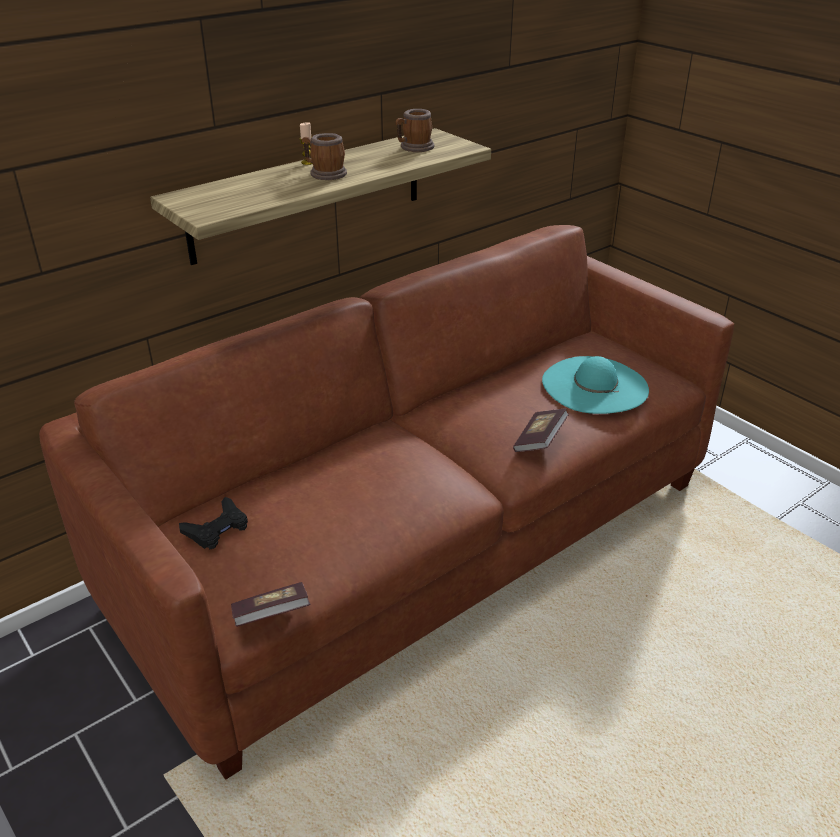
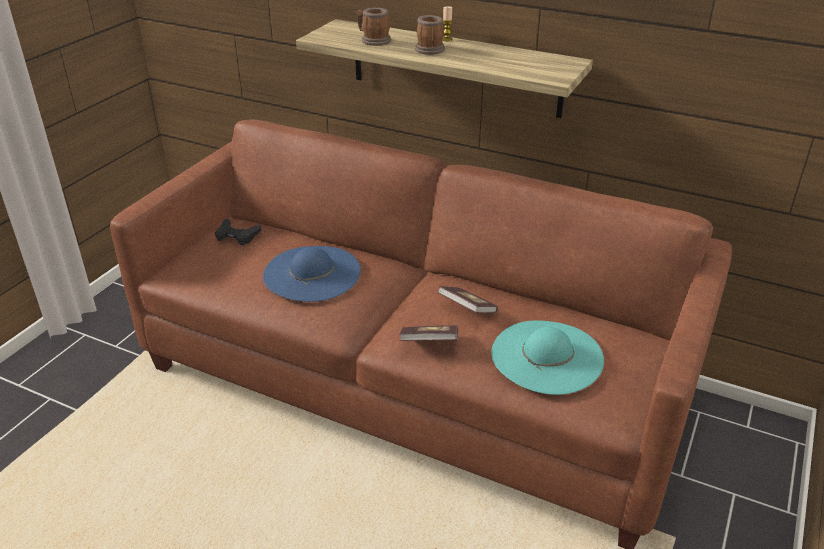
camera: 65 degrees right, 0 degrees up
(271, 615) = (173, 283): book -> book (467, 309)
(366, 482) = (312, 273): none -> blue hat
(414, 148) = (526, 62): mug -> mug (373, 40)

